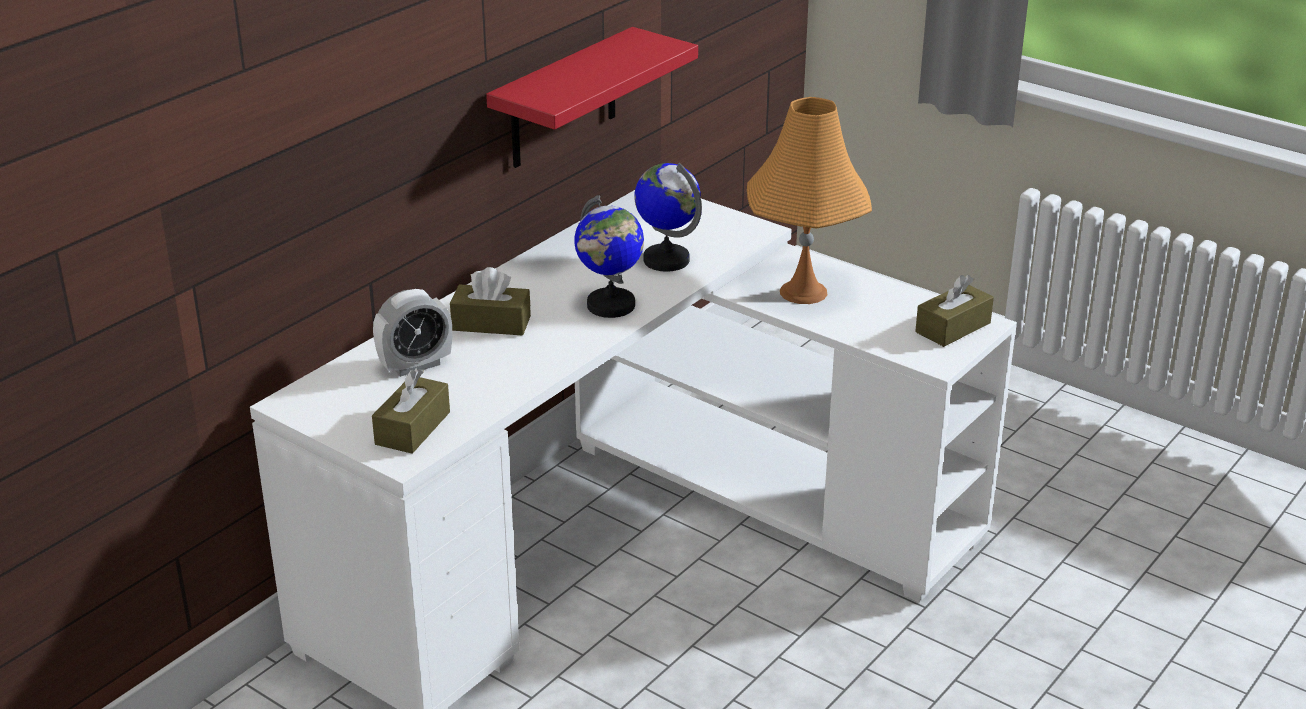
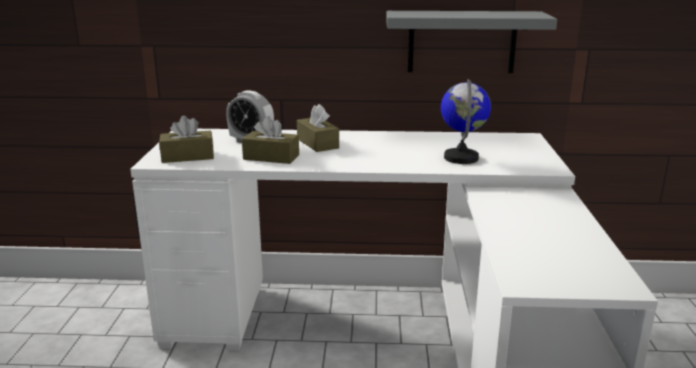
camera: 55 degrees right, 10 degrees down
(563, 100) = (461, 42): red shelf -> grey shelf
(610, 306) = (383, 160): globe -> none
(803, 292) = (522, 209): orange table lamp -> none
(953, 328) = (587, 274): brown tissue box -> brown tissue box (271, 157)

